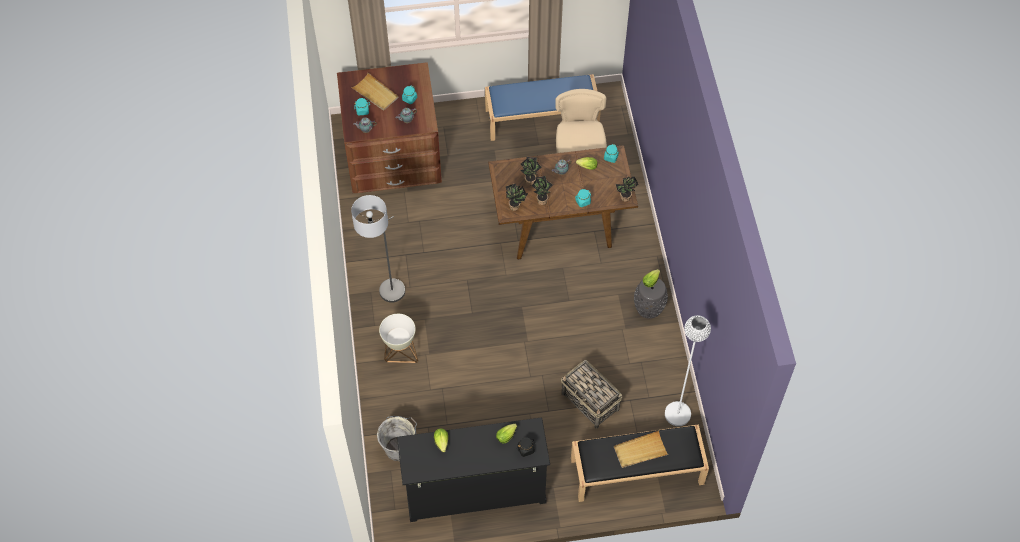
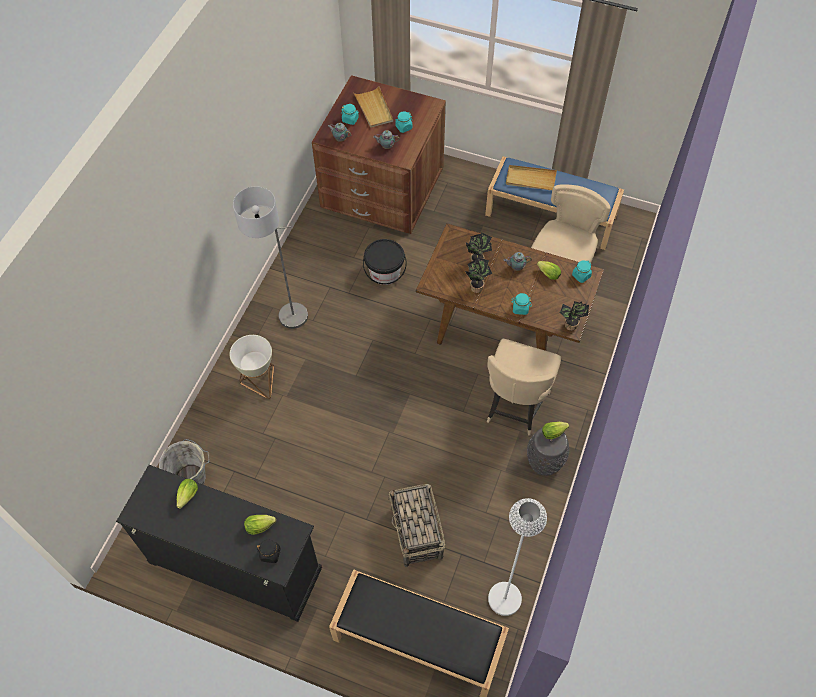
camera: 30 degrees right, 0 degrees up
(441, 223) = (385, 273): none -> black bucket
(516, 206) = (444, 281): potted plant -> none
(604, 279) = (515, 407): none -> beige chair
(640, 451) = (419, 623): beige tray -> beige tray (530, 179)

